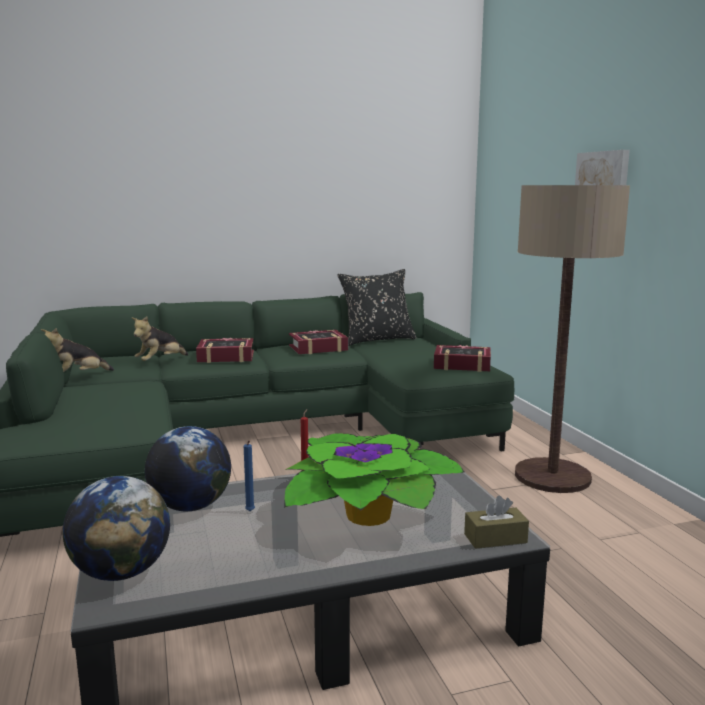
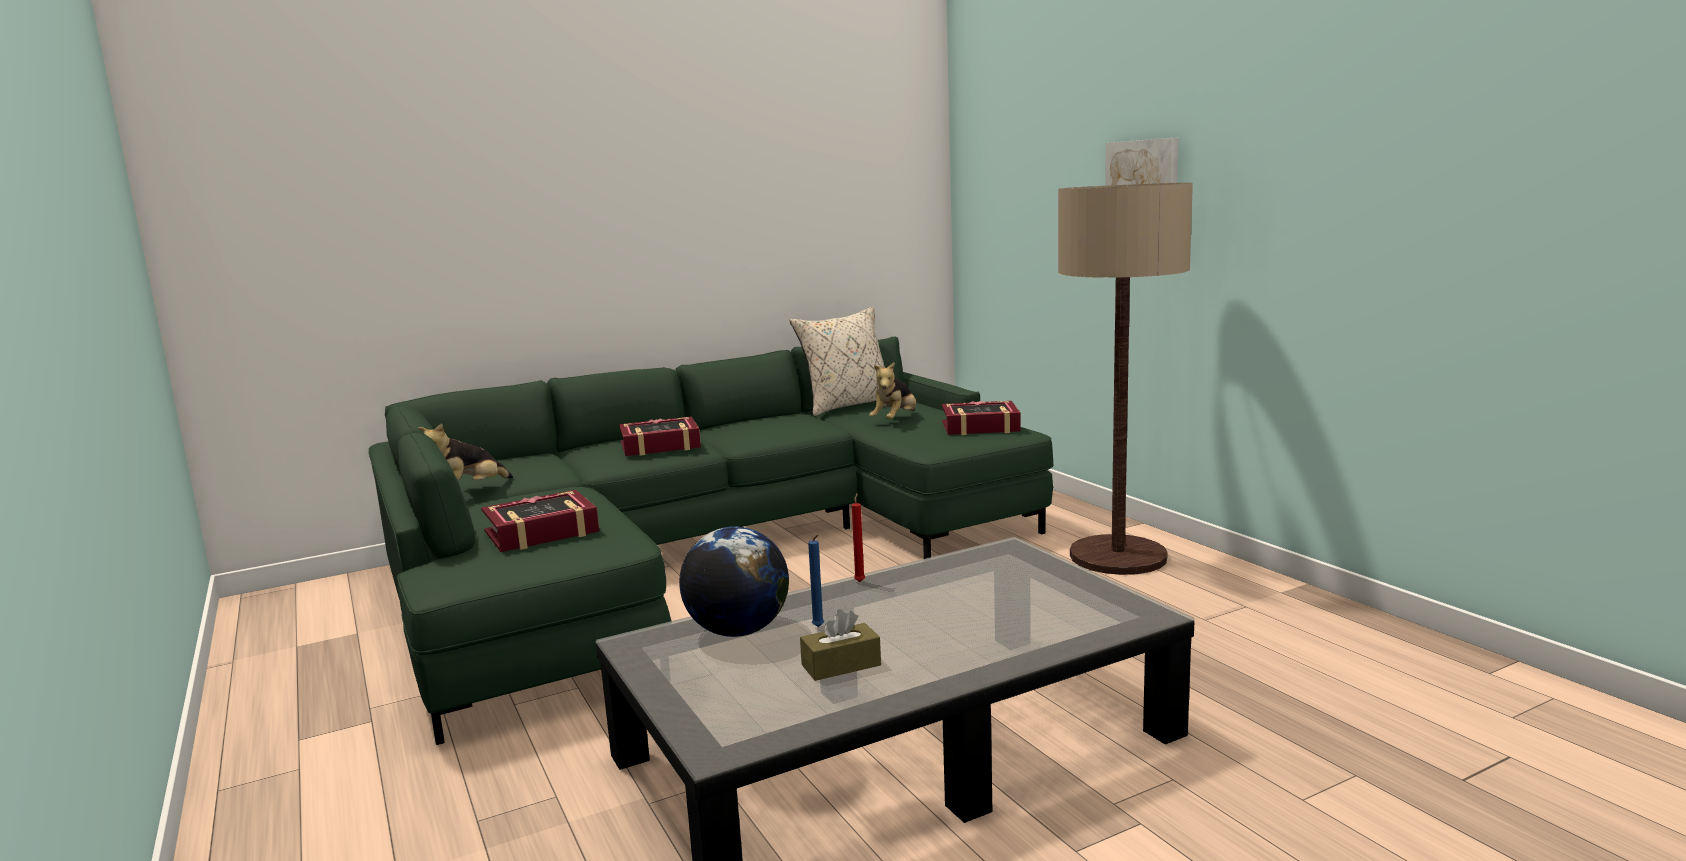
camera: 10 degrees left, 0 degrees up
(122, 572) = (709, 712): globe -> none
(160, 362) = (570, 460): plush toy -> plush toy (895, 420)
(318, 348) = (778, 423): book -> book (541, 532)
(365, 513) = (961, 611): potted plant -> none
(377, 340) = (847, 406): black pillow -> beige pillow
(495, 538) = (1130, 618): brown tissue box -> brown tissue box (841, 665)

